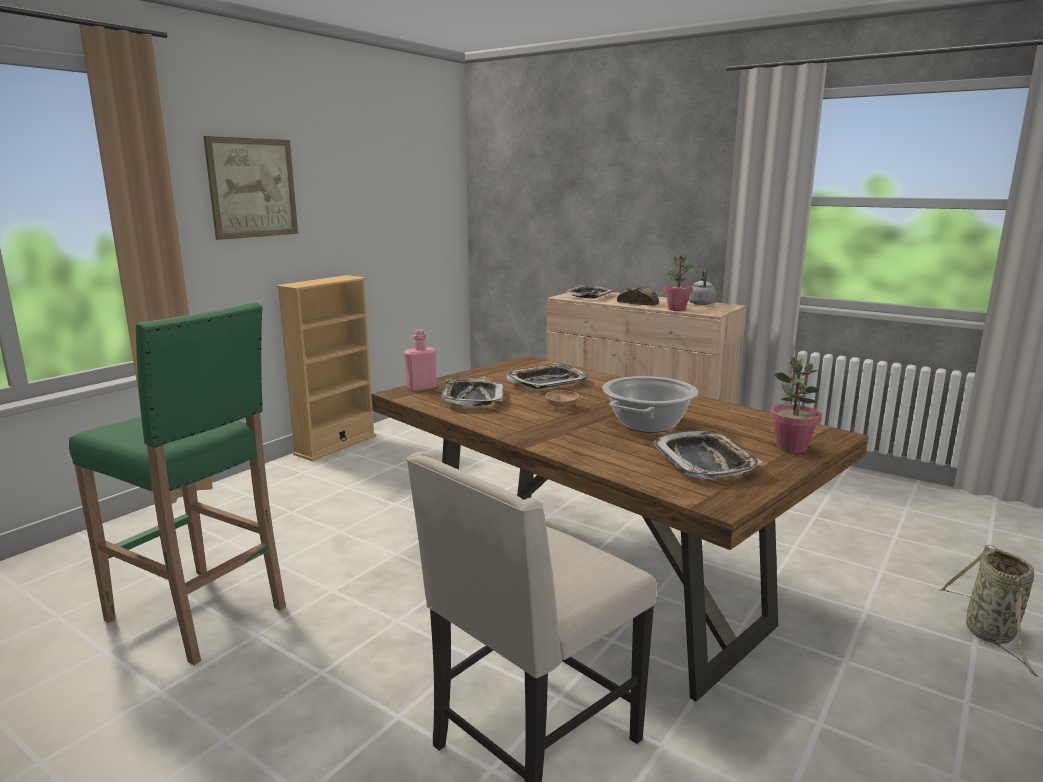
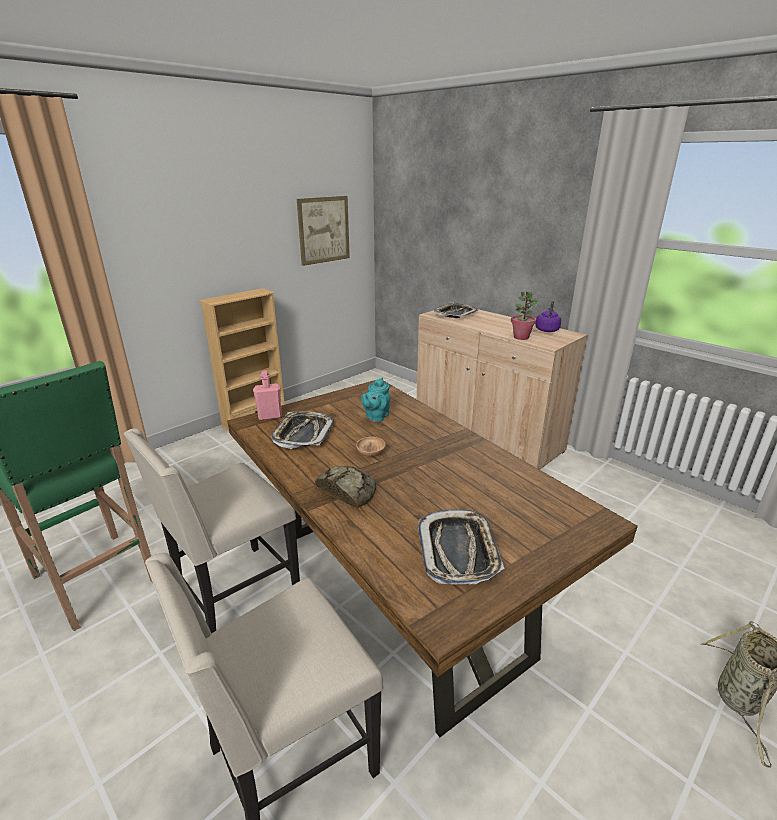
camera: 10 degrees right, 10 degrees up
(252, 188) = (174, 222): picture -> picture (324, 230)
(392, 609) = (234, 594): none -> beige chair
(547, 382) = (376, 417): tray -> turquoise teapot
(638, 303) = (492, 327): bread -> bread (347, 490)
(647, 424) = (433, 486): cooking pot -> none
(701, 303) = (547, 330): grey kettle -> purple kettle
(791, 448) = (551, 538): potted plant -> none

